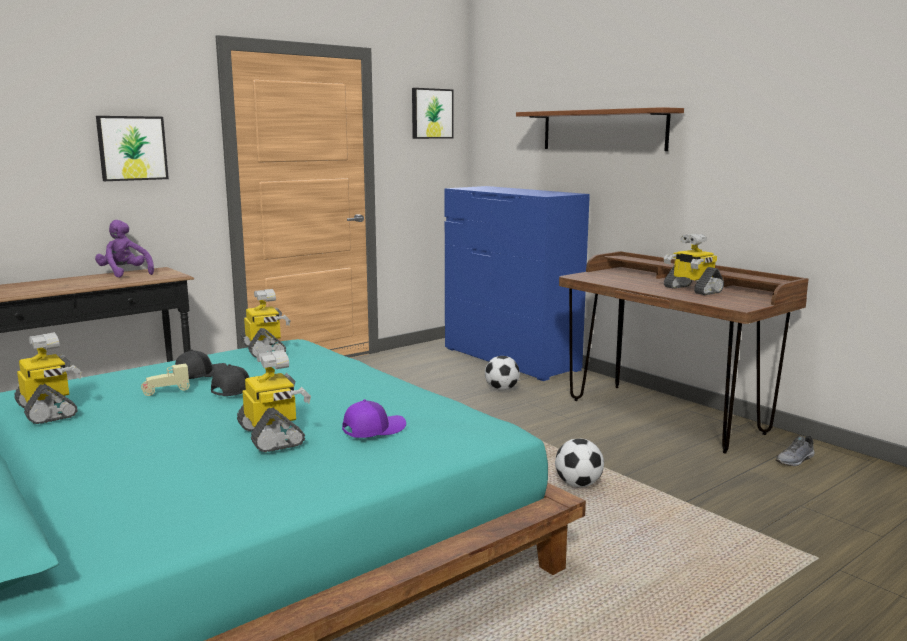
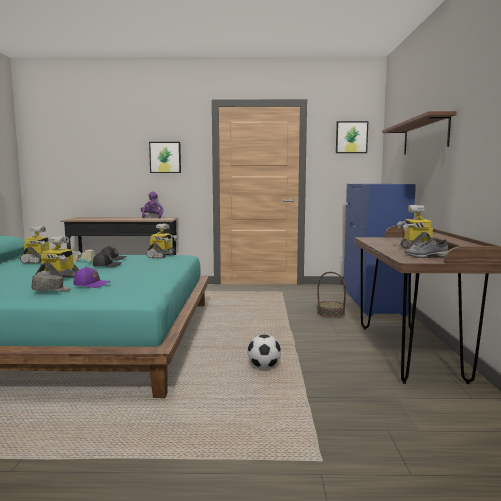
camera: 40 degrees right, 5 degrees down
(339, 459) = (51, 290): none -> grey cap
(502, 389) = (330, 313): football -> basket
(795, 460) = (454, 405): grey shoe -> grey shoe (426, 256)

